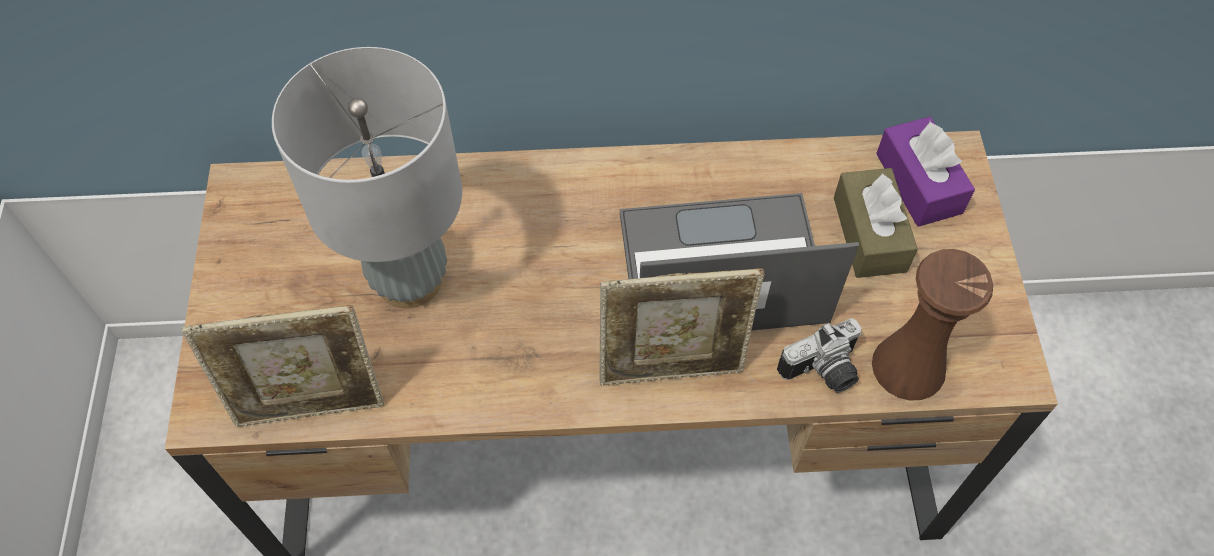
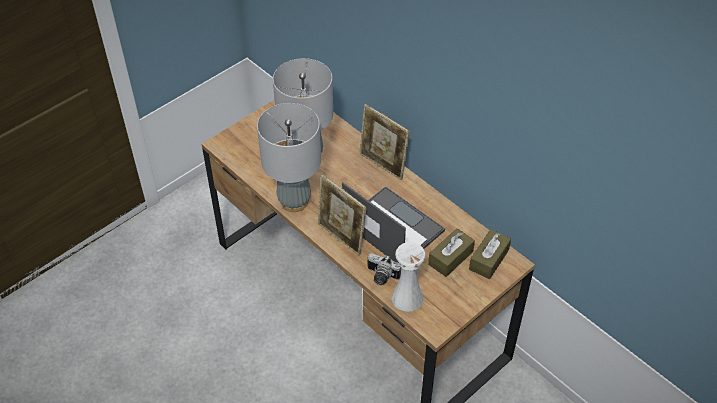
camera: 50 degrees right, 10 degrees down
(312, 407) = (243, 164): picture frame -> picture frame (382, 165)
(503, 385) = (294, 201): none -> grey table lamp
(908, 366) = (407, 298): brown vase -> white vase
(918, 183) = (489, 259): purple tissue box -> brown tissue box

